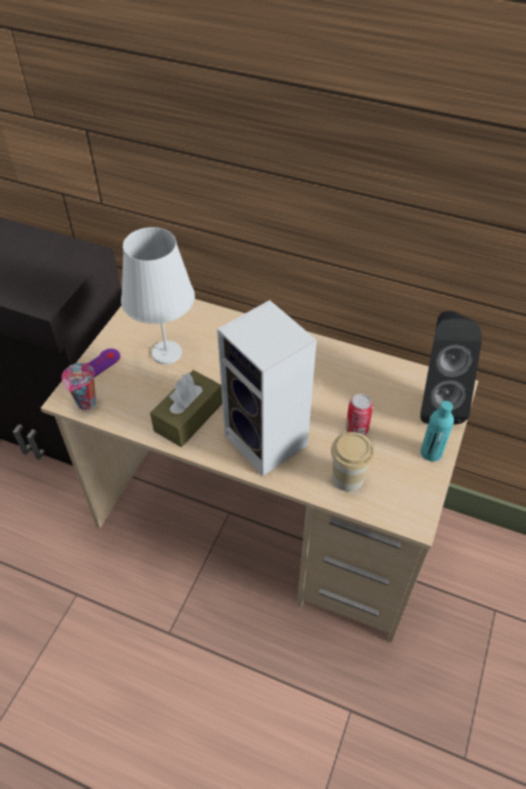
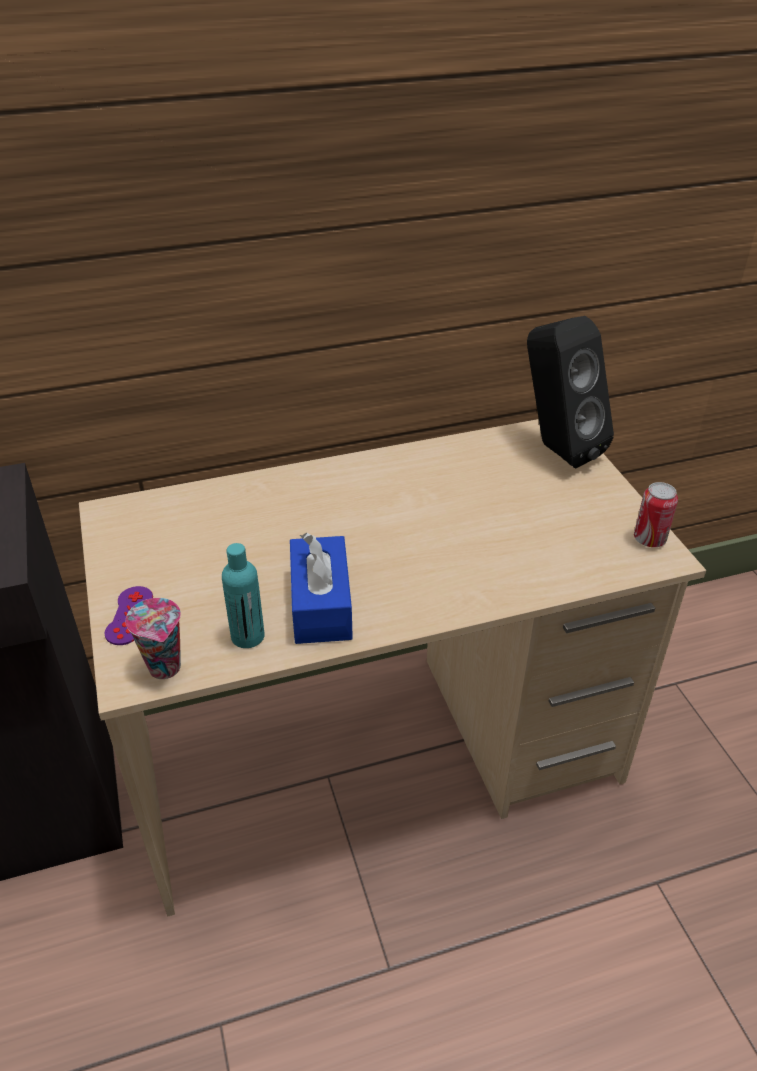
camera: 40 degrees left, 10 degrees down
(166, 353) = (210, 556): white table lamp -> none
(188, 417) = (321, 604): brown tissue box -> blue tissue box
(269, 441) = (443, 574): speaker -> none
(347, 478) = (563, 560): cup -> none
(356, 429) = (515, 512): can -> can (649, 539)
(431, 452) = (606, 493): turquoise bottle -> turquoise bottle (248, 636)

